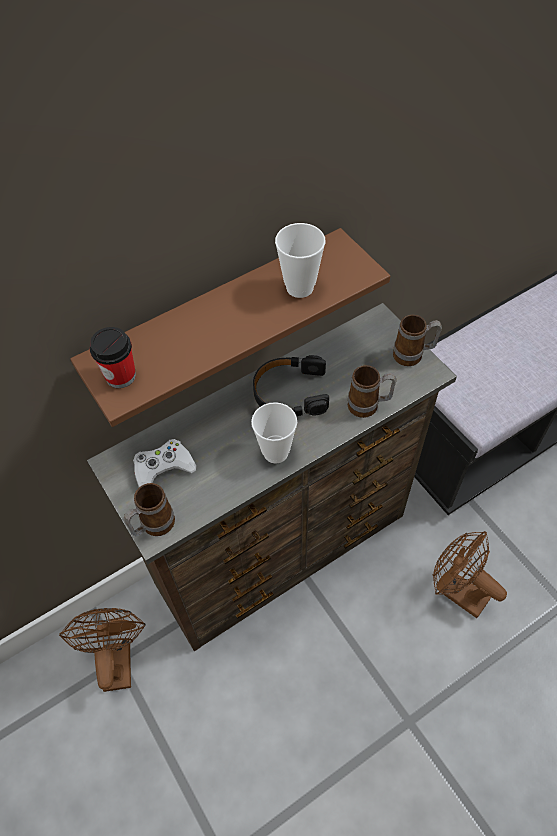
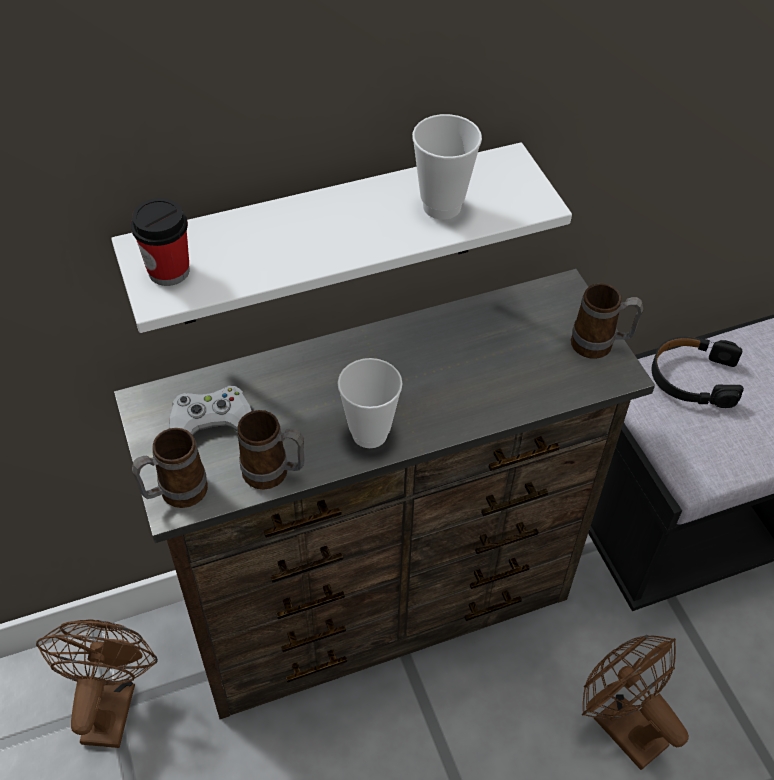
camera: 10 degrees right, 5 degrees down
(218, 321) = (328, 237): brown shelf -> white shelf
(290, 393) = (412, 360): black headphones -> black headphones (693, 378)
(369, 406) = (517, 399): mug -> mug (274, 474)

